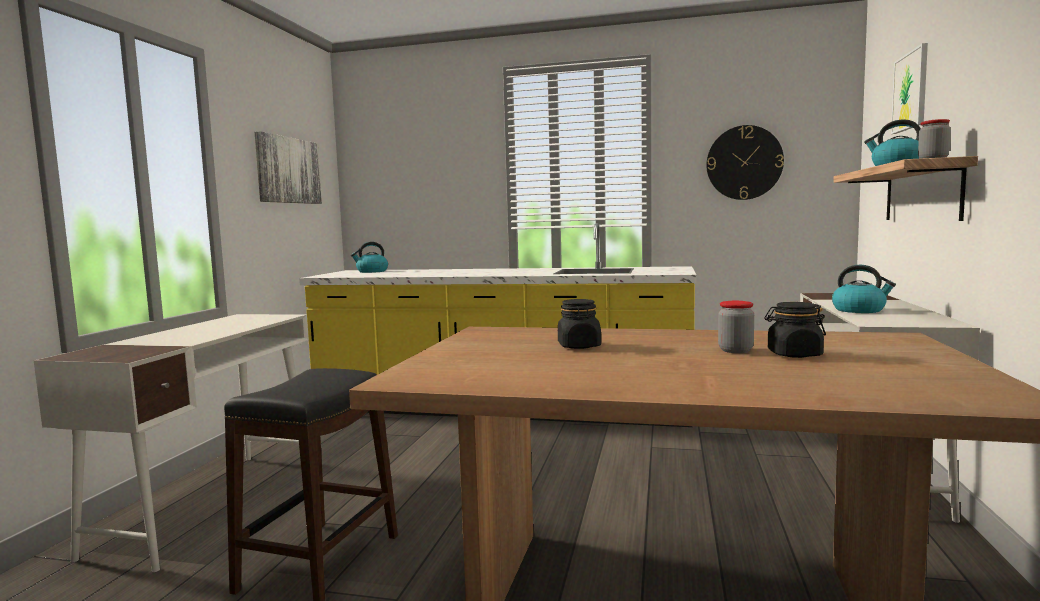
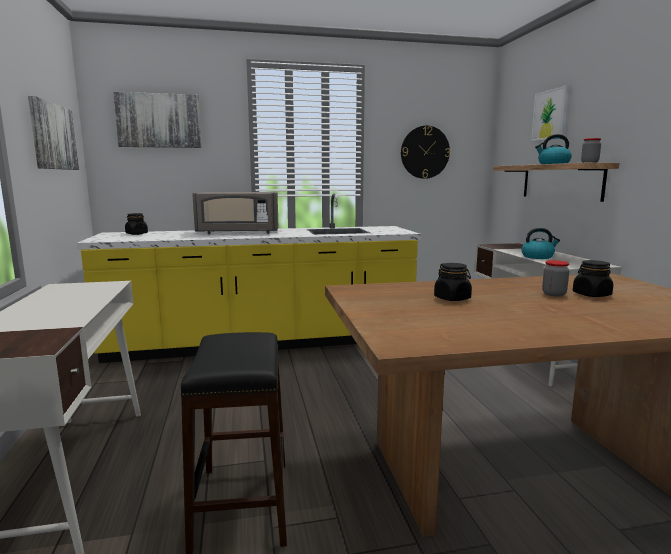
camera: 25 degrees left, 5 degrees up
(371, 271) = (136, 234): kettle -> black jar
(409, 147) = (159, 121): none -> picture
(473, 271) = (238, 232): none -> grey microwave

